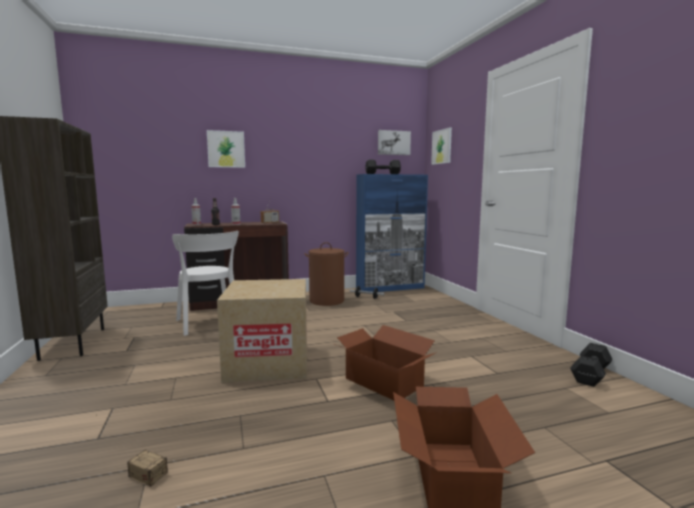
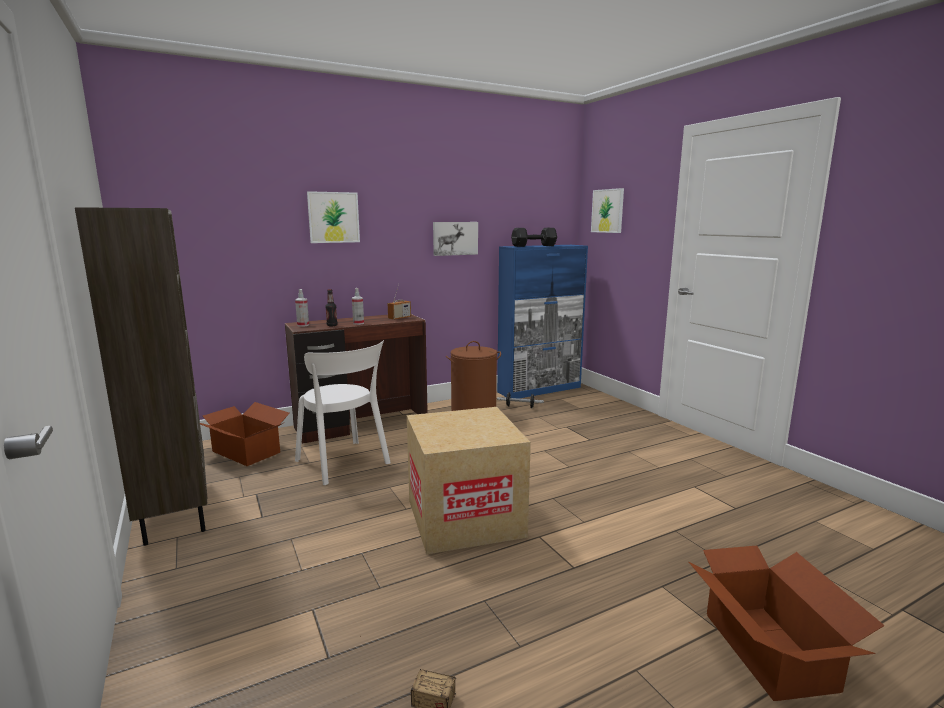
camera: 10 degrees left, 5 degrees up
(383, 383) = (621, 534): cardboard box -> cardboard box (245, 452)
(393, 143) = (543, 203): picture -> picture (455, 238)
(591, 374) = (831, 500): black dumbbell -> none

